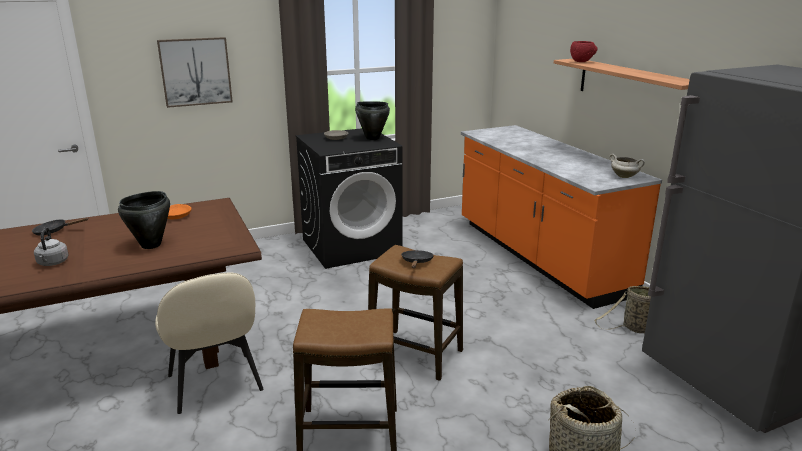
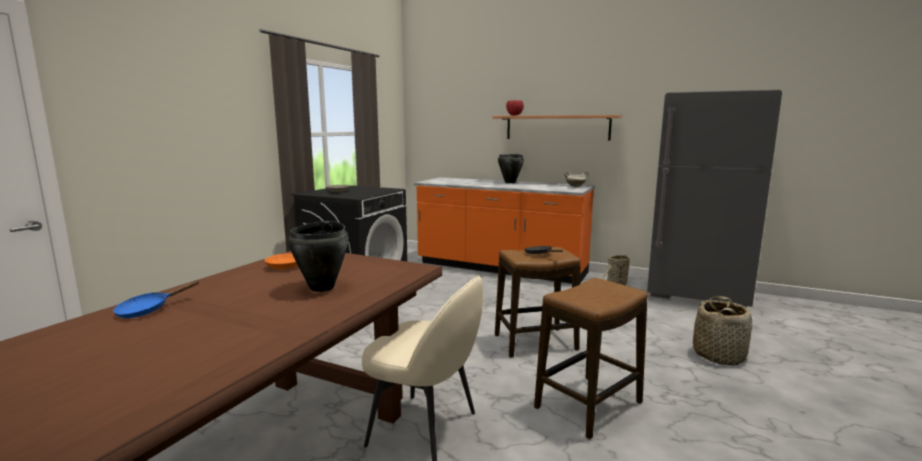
camera: 40 degrees left, 10 degrees down
(52, 263) = (235, 330): grey kettle -> none
(54, 231) = (148, 310): black frying pan -> blue frying pan
(195, 71) = (187, 126): picture -> none
(372, 138) = (369, 188): black cooking pot -> black cooking pot (510, 182)

